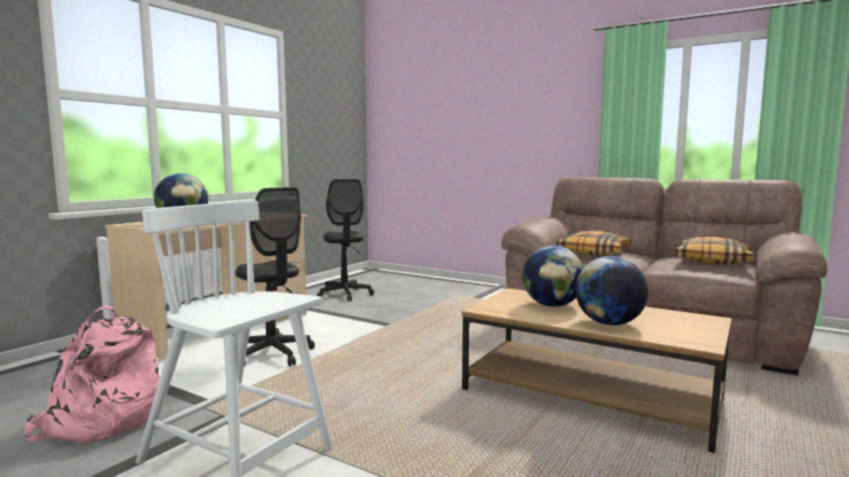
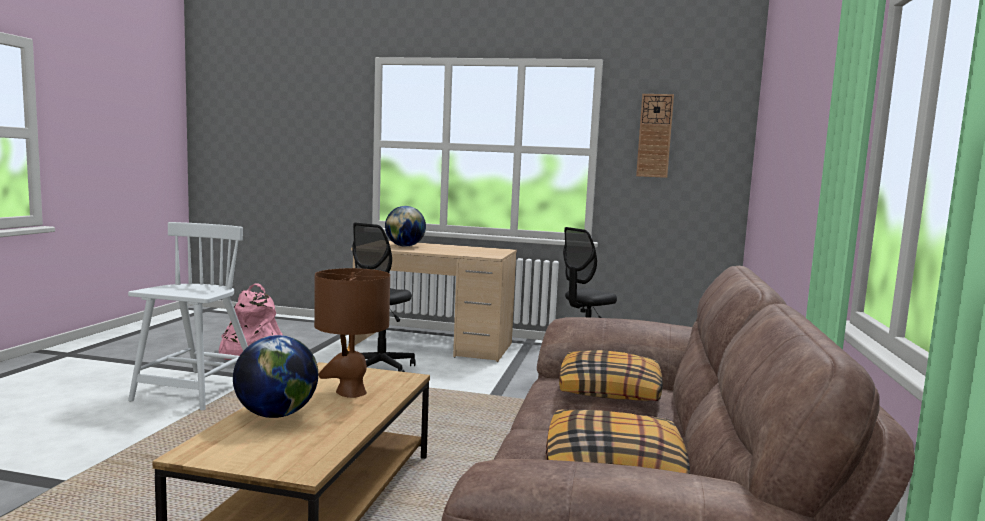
camera: 70 degrees right, 0 degrees up
(319, 103) = (654, 135): none -> wall clock
(552, 305) = (351, 392): globe -> brown table lamp

